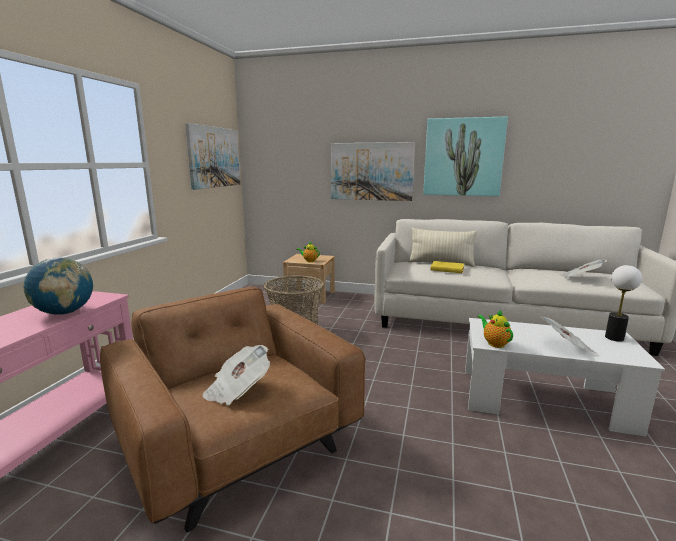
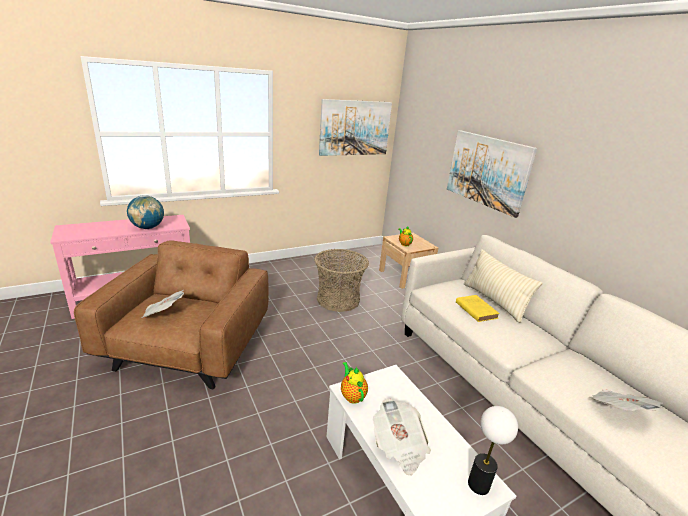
camera: 45 degrees right, 10 degrees up
(463, 157) = (588, 182): picture -> none
(494, 343) = (352, 395): teapot -> teapot turned 45 degrees counterclockwise

